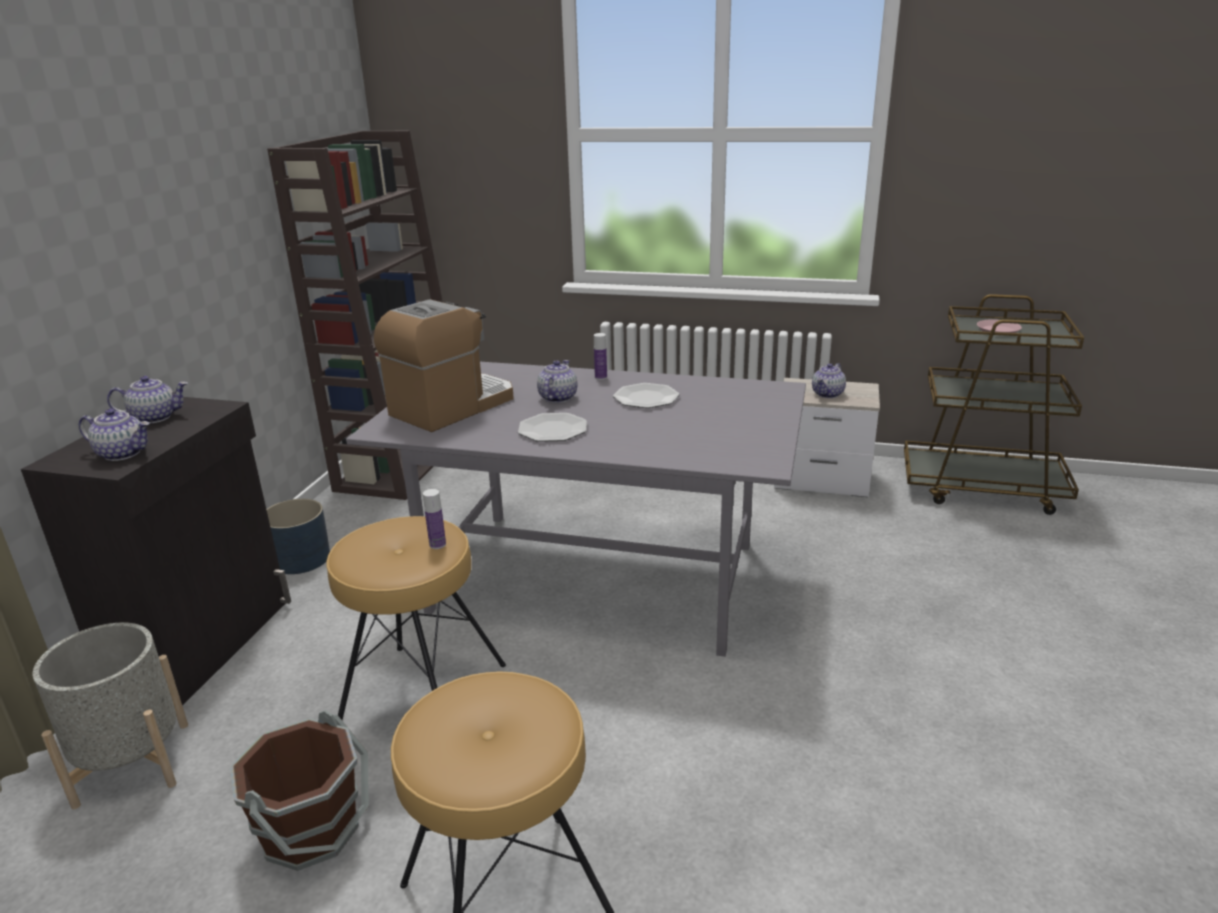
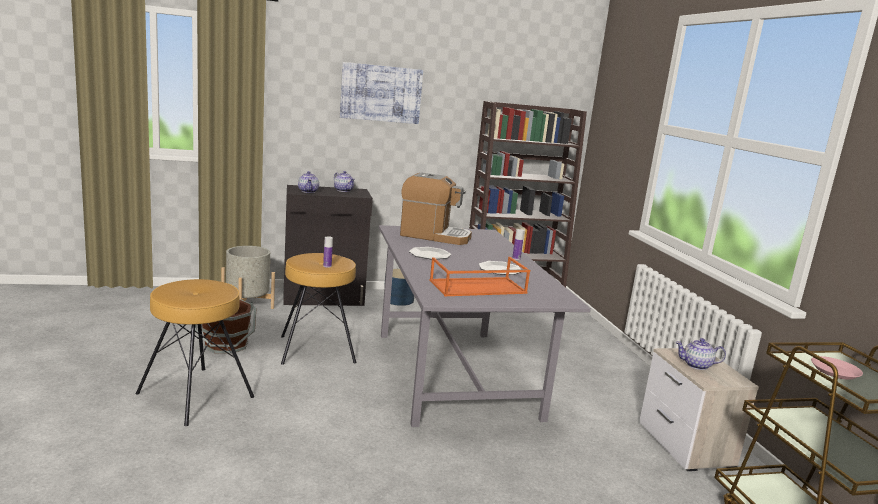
camera: 60 degrees right, 10 degrees down
(111, 181) = (381, 93): none -> picture
(557, 398) = (473, 252): teapot -> none
(719, 428) = (477, 287): none -> orange tray

